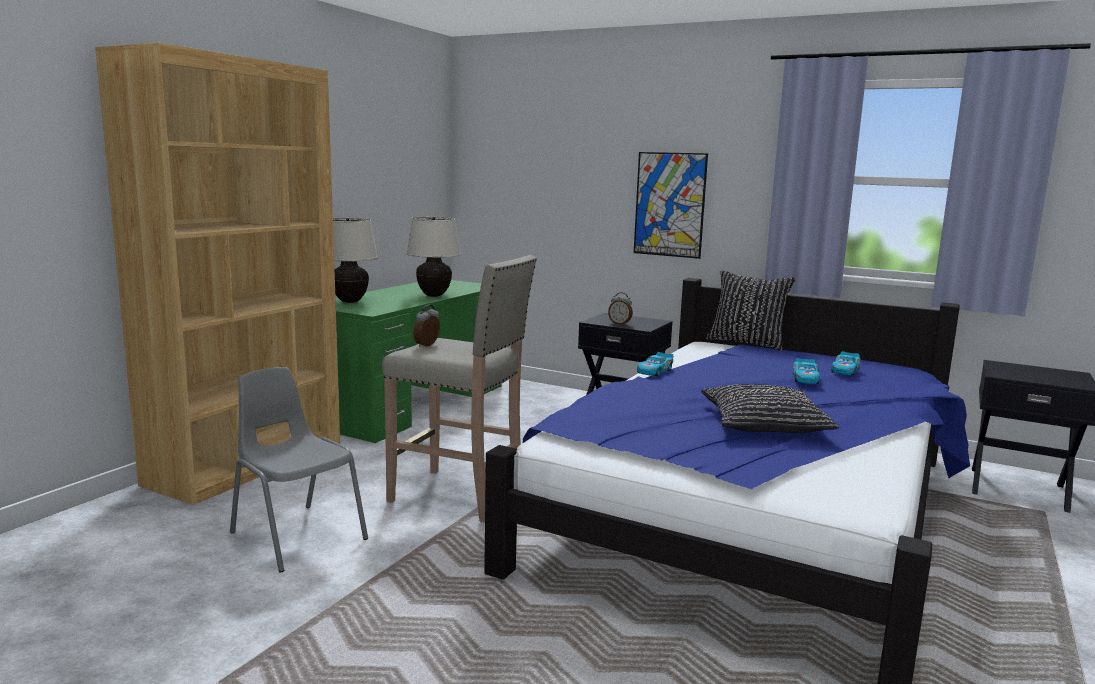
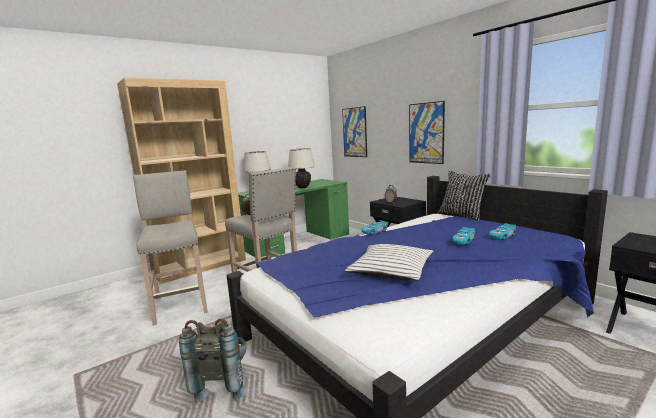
camera: 25 degrees right, 0 degrees up
(297, 535) = (180, 304): grey chair -> beige stool
(513, 191) = (354, 132): none -> picture
(541, 637) = (223, 383): none -> grey backpack
(763, 423) = (391, 270): black pillow -> white pillow

